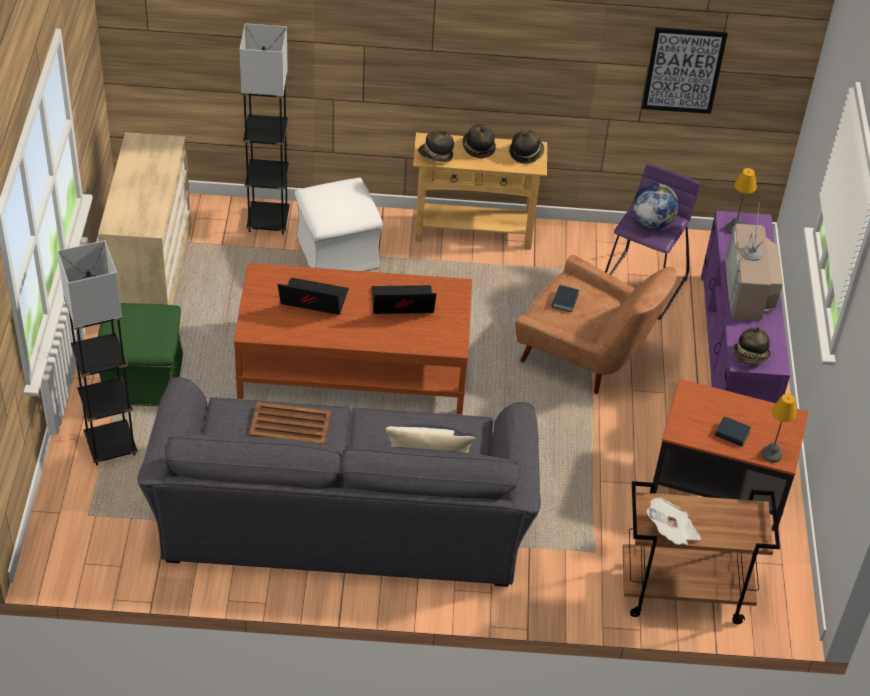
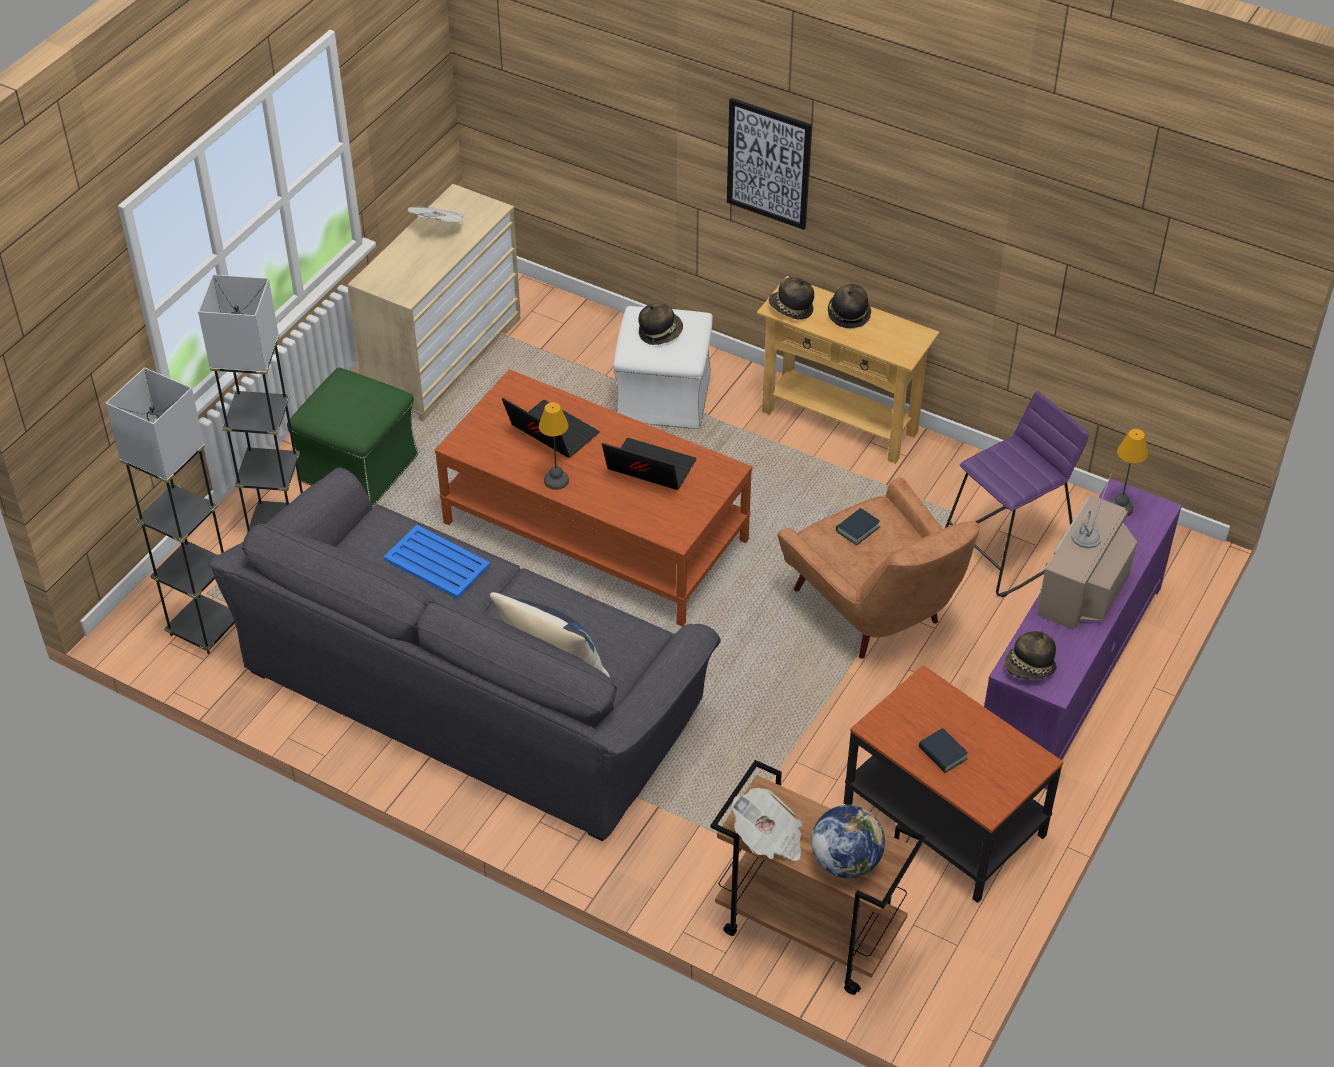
camera: 30 degrees right, 0 degrees up
(139, 168) = (440, 226): none -> newspaper
(268, 221) = (608, 338): grey floor lamp -> grey floor lamp (204, 628)
(289, 425) = (436, 562): brown tray -> blue tray
(526, 153) = (903, 337): hat -> hat (660, 332)
(652, 222) = (1014, 467): globe -> globe (845, 861)
(683, 70) = (1110, 281): picture -> picture (769, 163)
(771, 454) = (977, 795): table lamp -> table lamp (556, 480)

